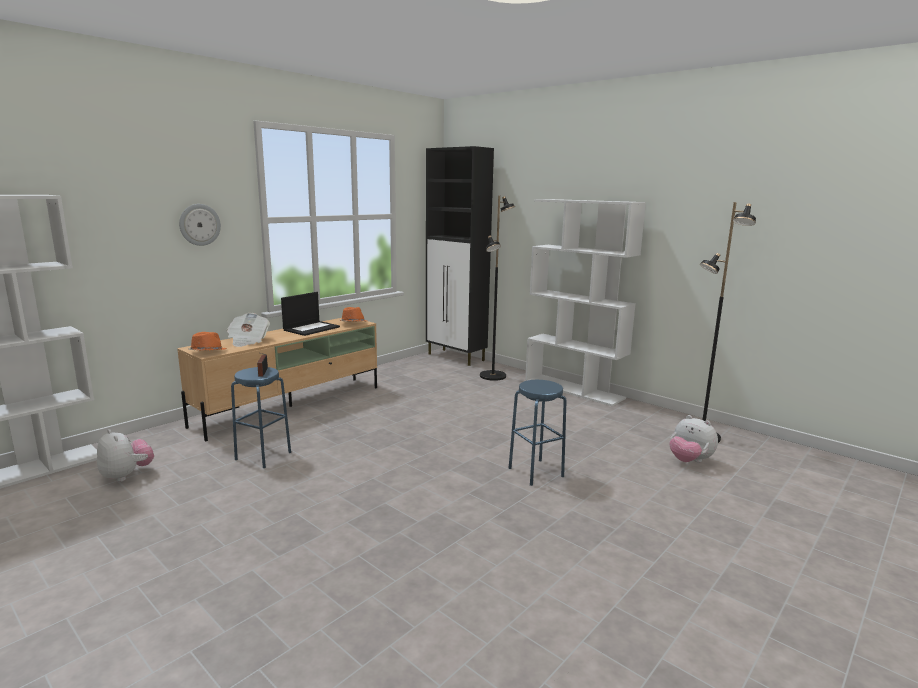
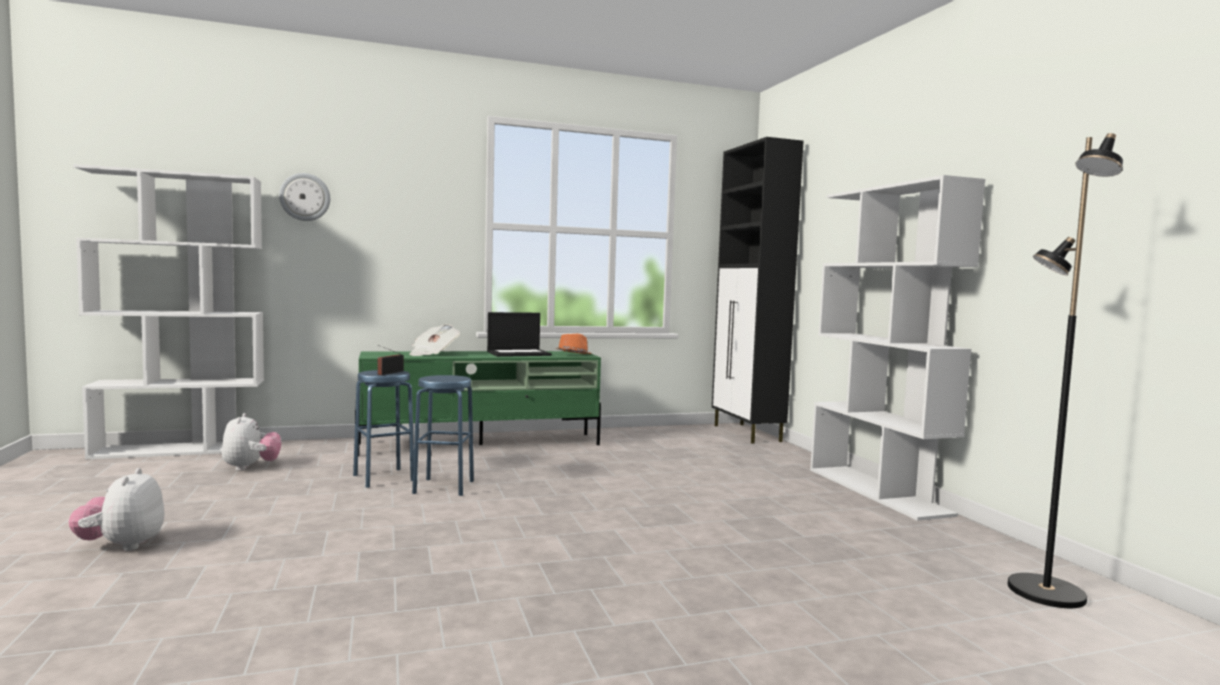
camera: 30 degrees right, 10 degrees down
(199, 224) = (411, 224): wall clock -> wall clock (305, 197)
(207, 352) = (375, 355): orange hat -> none
(292, 406) = (482, 444): beige tv stand -> green tv stand
(493, 376) = (770, 458): black floor lamp -> none
(536, 472) = (668, 565): blue stool -> blue stool (444, 487)
(689, 461) = (968, 618): plush toy -> plush toy (122, 546)

